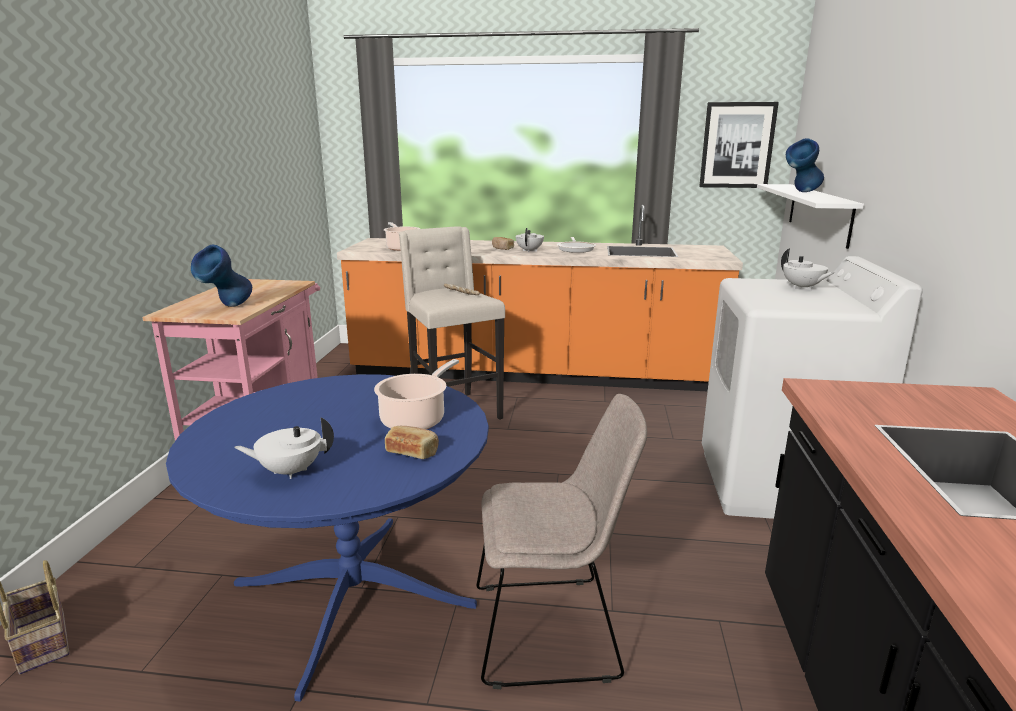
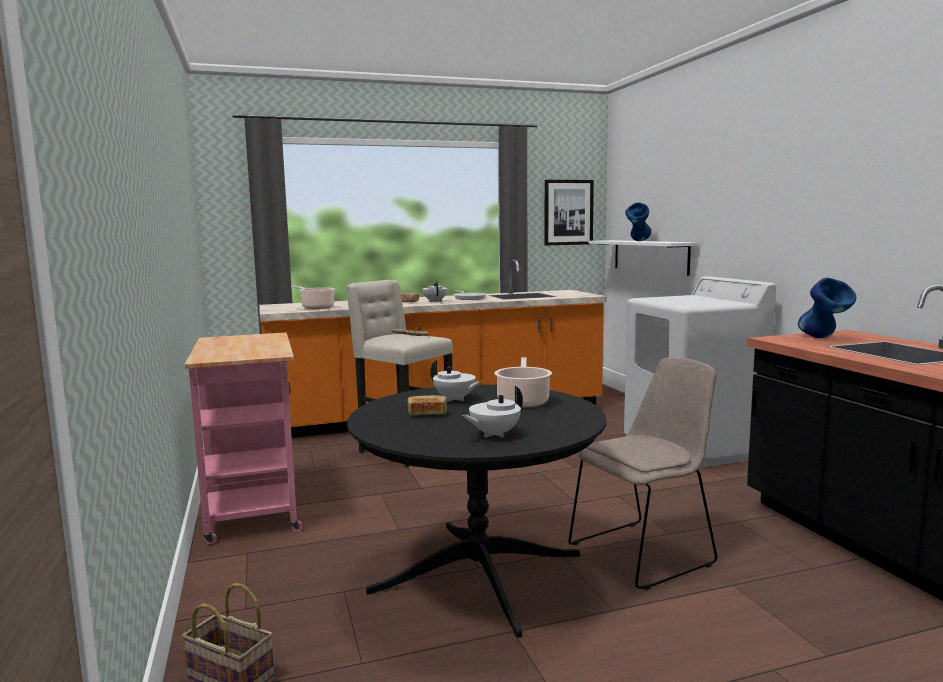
camera: 25 degrees left, 10 degrees down
(227, 307) = (255, 351): blue vase -> blue vase (823, 339)
(353, 596) = (478, 573): blue dining table -> black dining table
(412, 452) = (557, 414): bread -> bread (427, 414)
(802, 288) = (687, 298): white teapot -> white teapot (455, 399)

